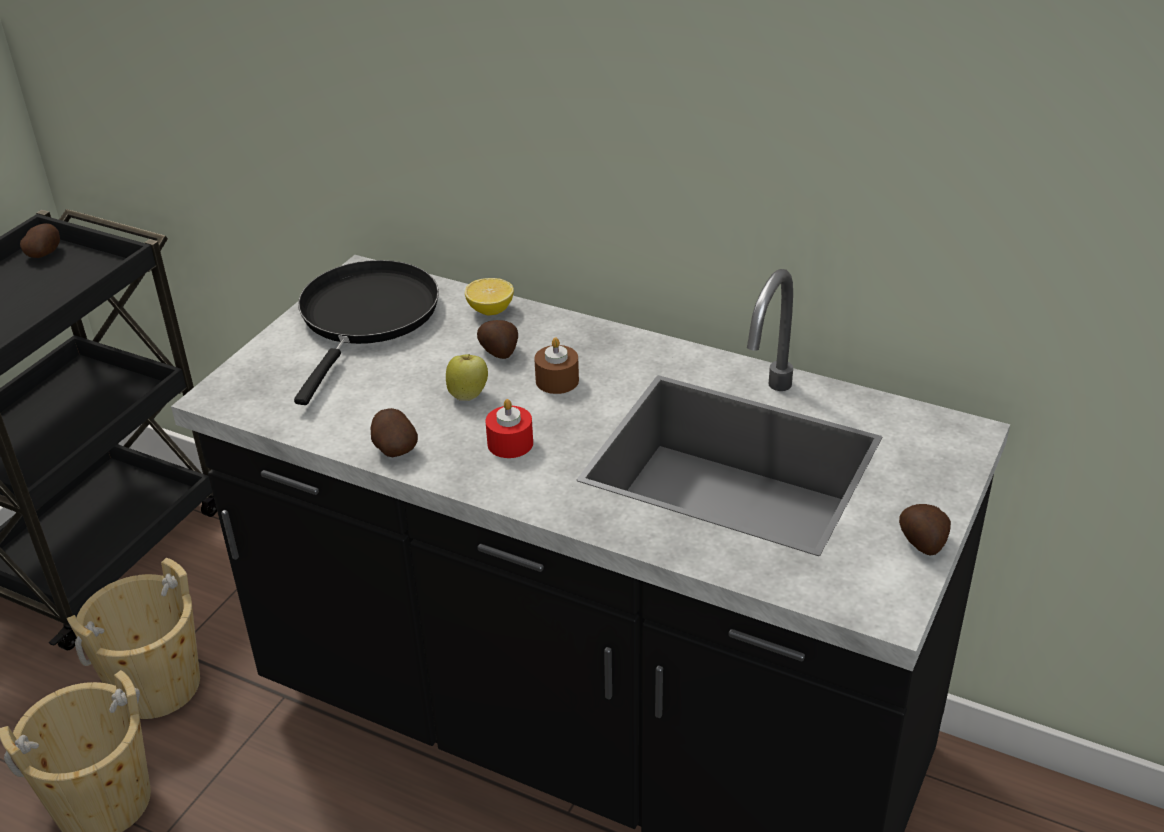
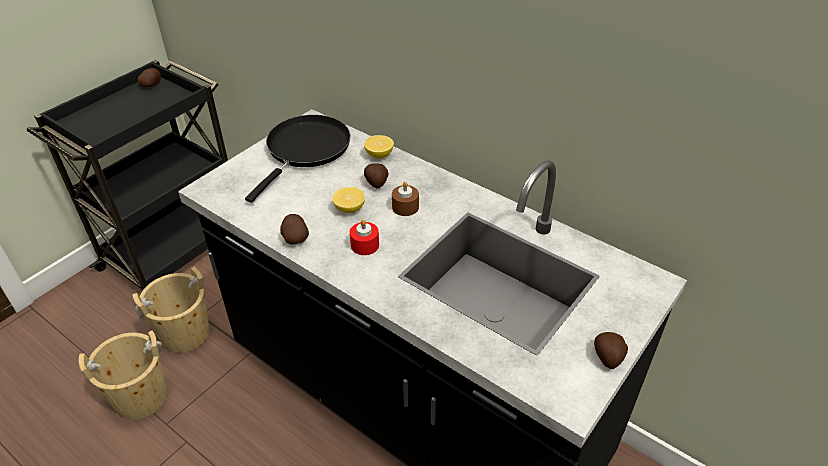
camera: 10 degrees right, 5 degrees up
(468, 395) = (349, 209): apple -> lemon

